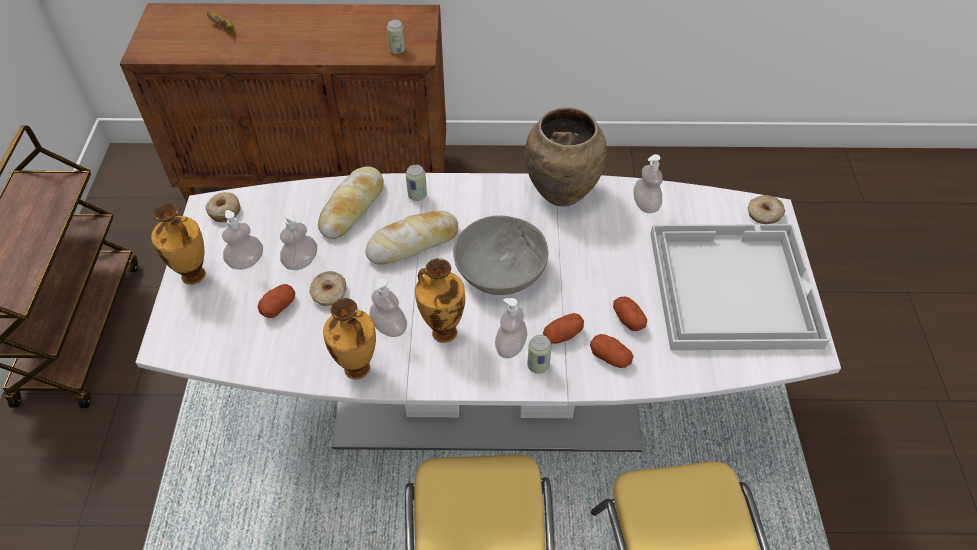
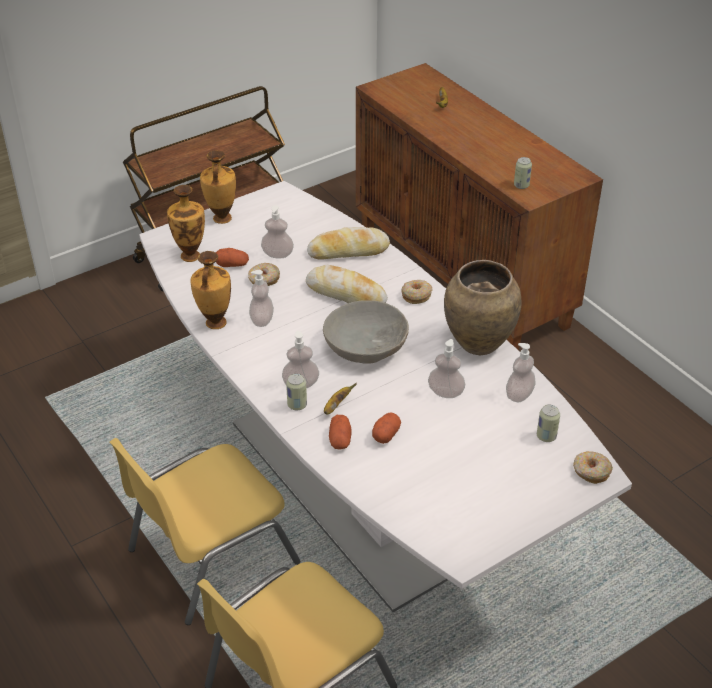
camera: 55 degrees right, 10 degrees down
(224, 211) = (285, 201): donut -> donut (416, 295)
(246, 262) = (254, 232): soap dispenser -> soap dispenser (445, 392)
(417, 195) = (393, 274): can -> can (546, 436)
(443, 331) = (282, 345): vase -> vase (190, 255)
(562, 335) = (336, 405): potato -> banana
(730, 287) = (481, 481): white tray -> none

